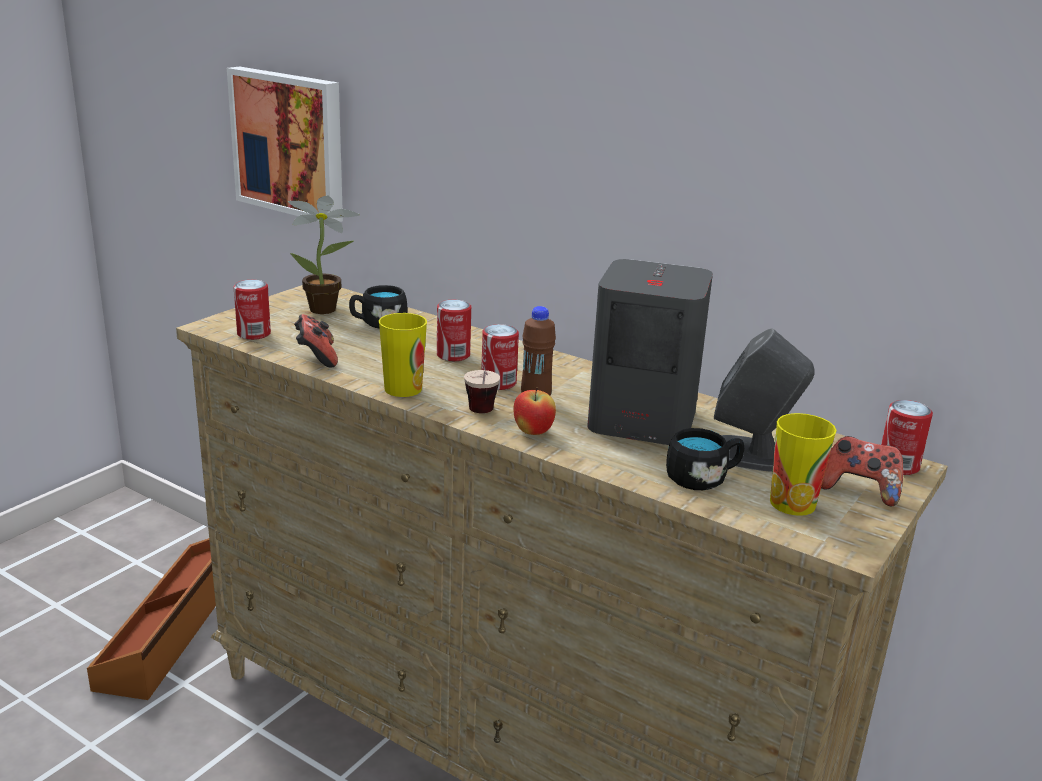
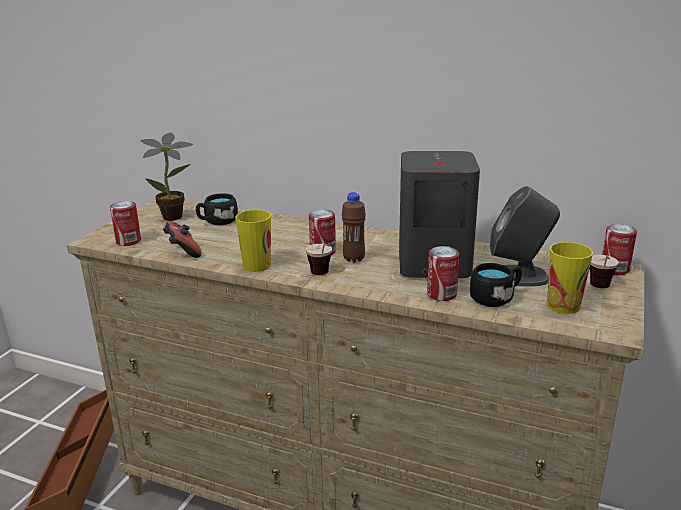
camera: 10 degrees left, 0 degrees up
(290, 143) = (126, 99): picture -> none
(453, 355) = (281, 237): can -> can (441, 294)
(533, 432) = (364, 283): apple -> none
(859, 490) = (600, 290): game controller -> cup

